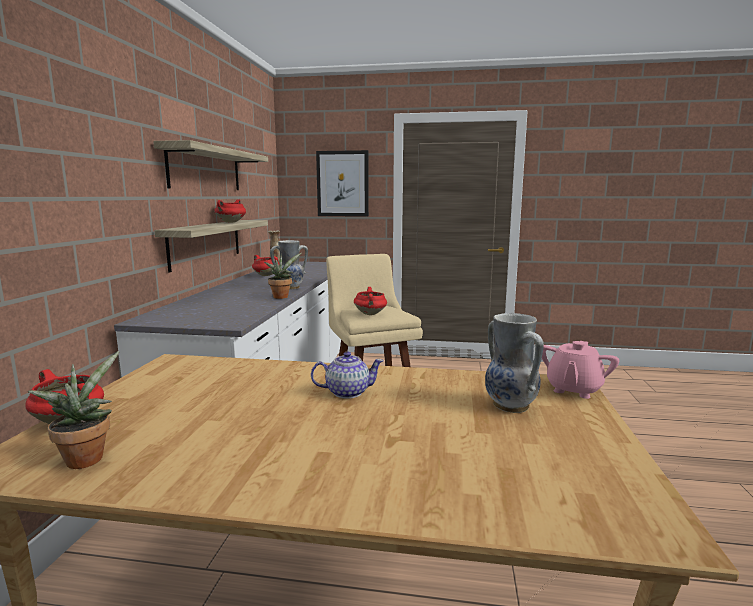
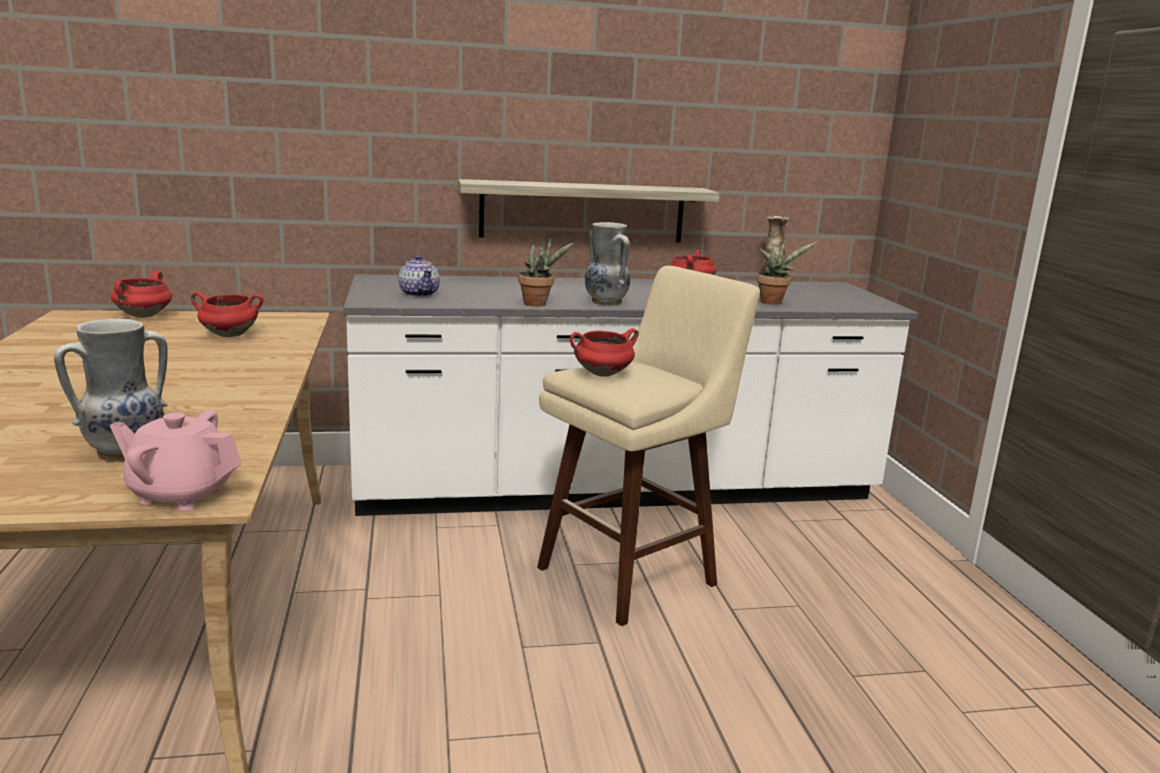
camera: 70 degrees right, 5 degrees up
(86, 457) = (71, 329): potted plant -> potted plant (773, 302)
(206, 170) = (604, 102): shelf -> none
(231, 222) = (626, 186): red cooking pot -> red cooking pot (228, 335)
(342, 184) = (967, 136): picture -> none
(347, 392) = (194, 380): teapot -> teapot (419, 294)

